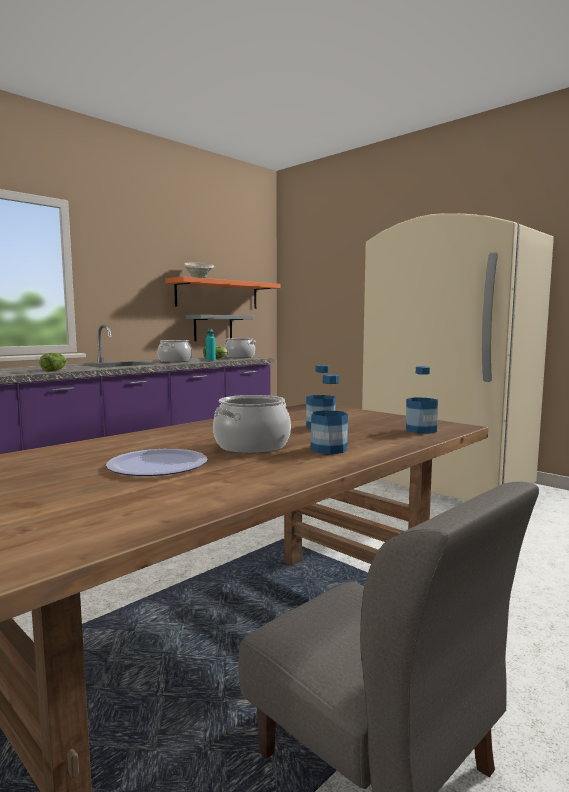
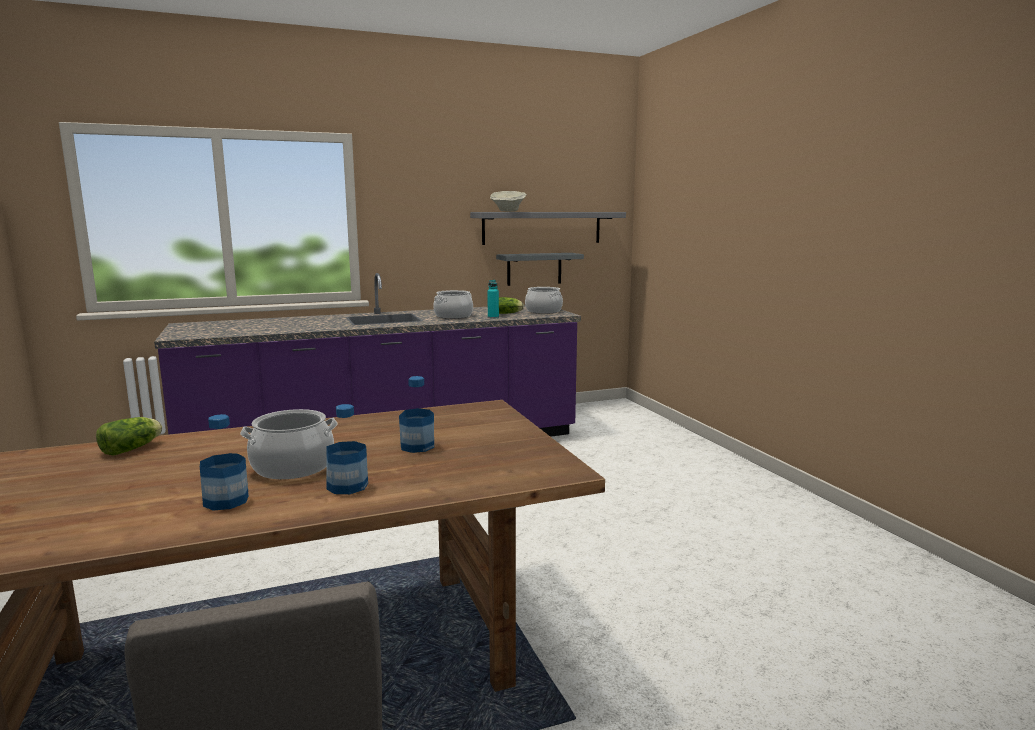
camera: 25 degrees right, 5 degrees up
(55, 370) = (303, 328): lettuce -> lettuce (133, 448)
(157, 465) = (170, 480): plate -> none
(218, 294) = (542, 227): orange shelf -> grey shelf
(421, 430) = (508, 471): bottle -> bottle (226, 501)
(445, 480) = (765, 509): beige fridge -> none

